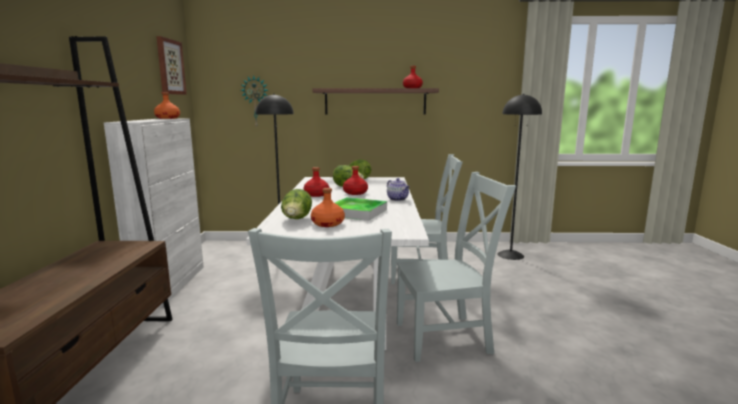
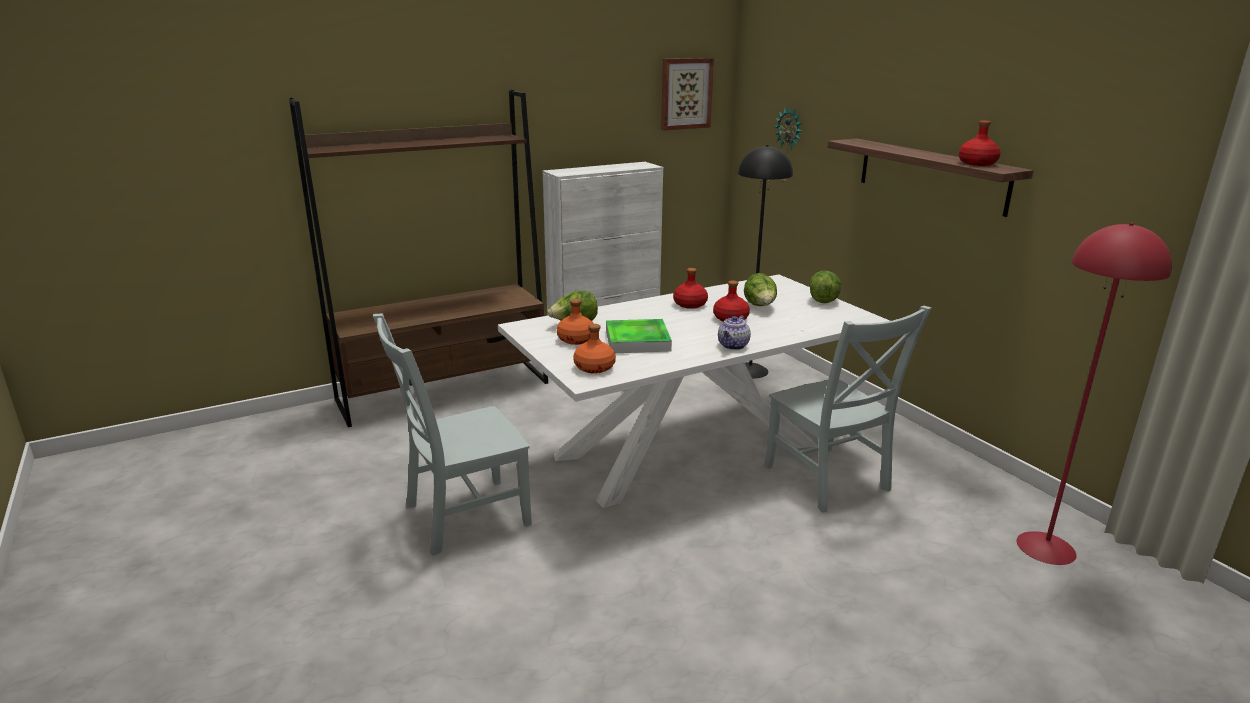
camera: 60 degrees right, 10 degrees up
(168, 118) = (639, 165): orange bottle -> orange bottle (594, 368)
(447, 337) = (669, 542): grey chair -> none
(510, 255) = (1046, 547): black floor lamp -> red floor lamp

